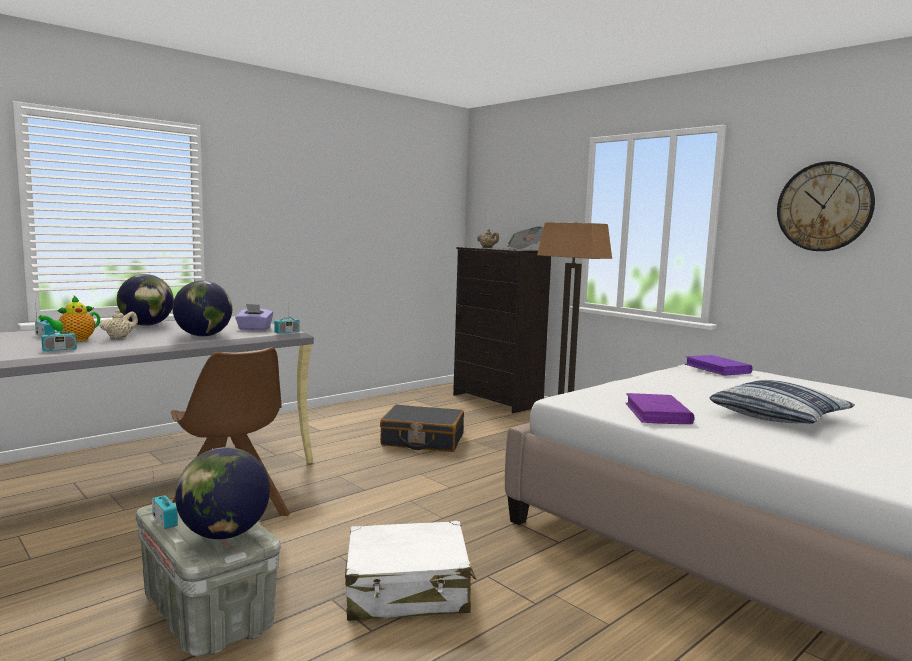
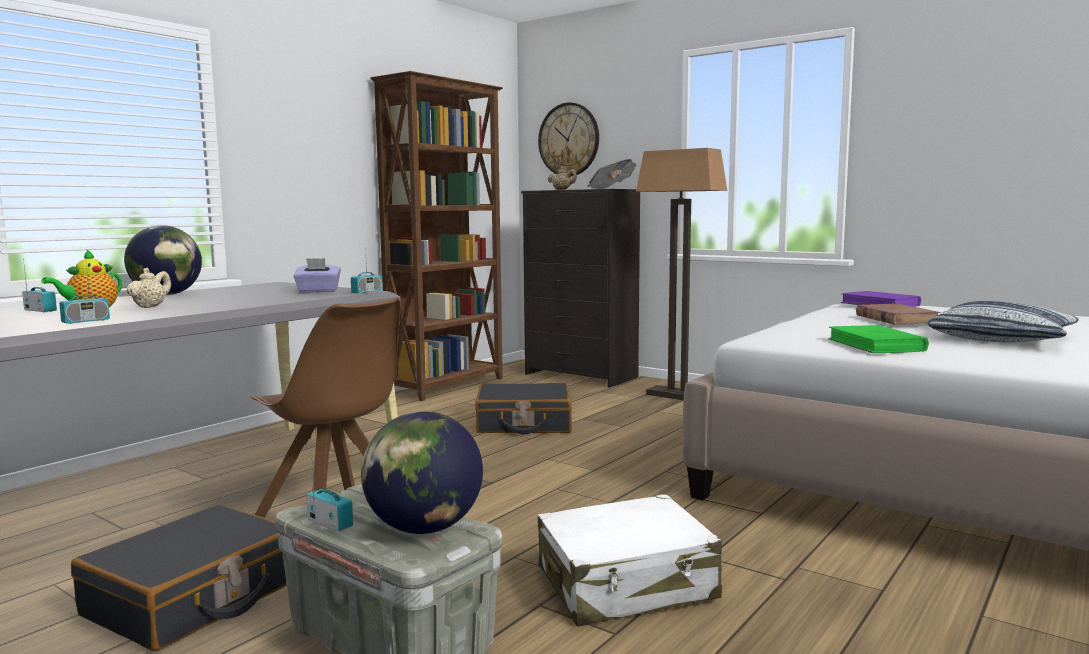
camera: 10 degrees left, 0 degrees up
(99, 559) = (194, 598): none -> black suitcase
(204, 336) = (263, 300): globe -> none
(386, 400) = (448, 386): none -> brown bookcase
(657, 413) = (876, 345): purple book -> green book
(711, 386) = (896, 319): none -> brown book
(824, 207) = (977, 114): wall clock -> wall clock (569, 140)

